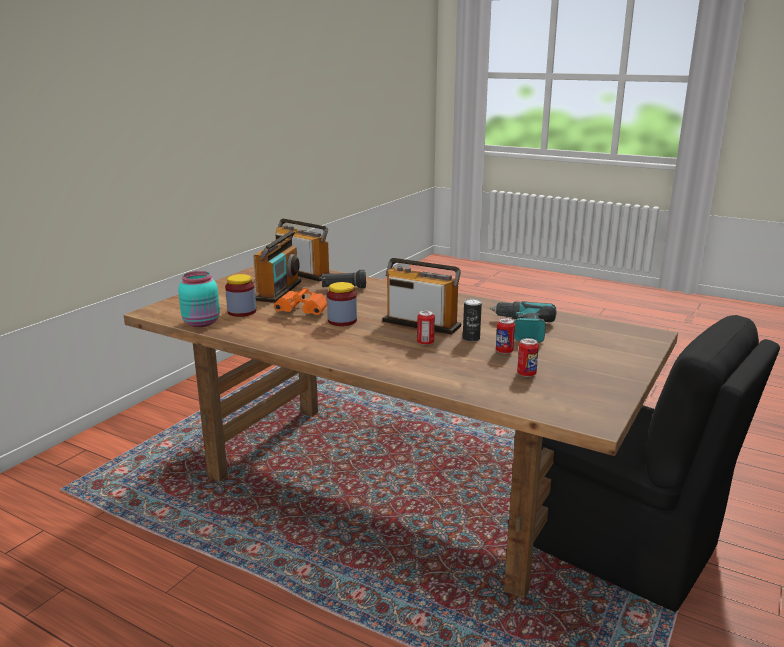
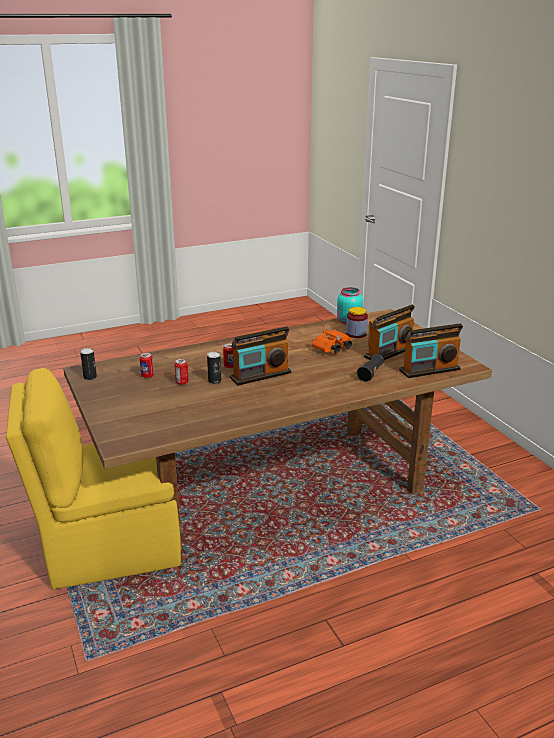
camera: 125 degrees right, 5 degrees up
(279, 291) = (389, 352): radio -> radio turned 90 degrees counterclockwise
(342, 321) = (300, 355): jar -> none
(522, 329) = (202, 403): power drill -> none
(597, 406) = (90, 377): none -> can
(622, 545) = (109, 547): black chair -> yellow chair

